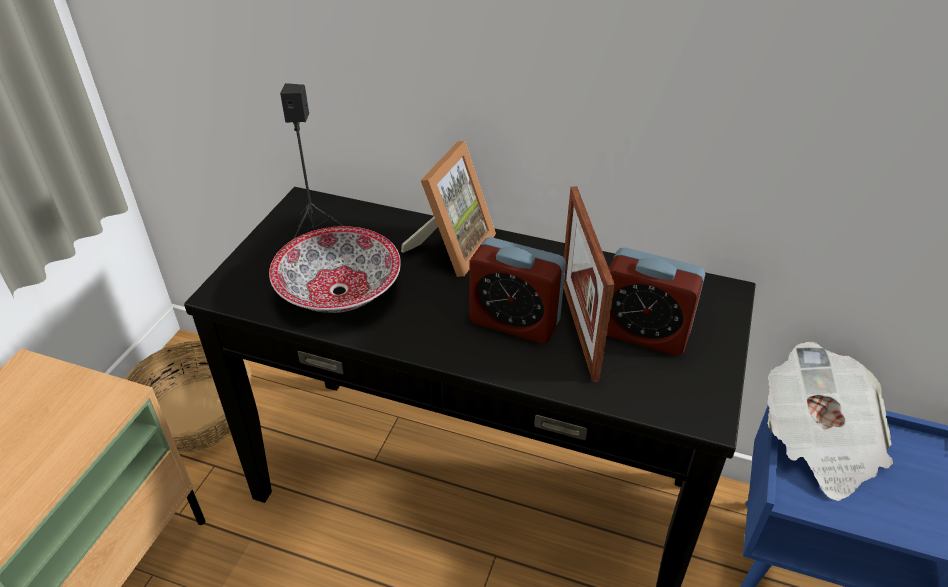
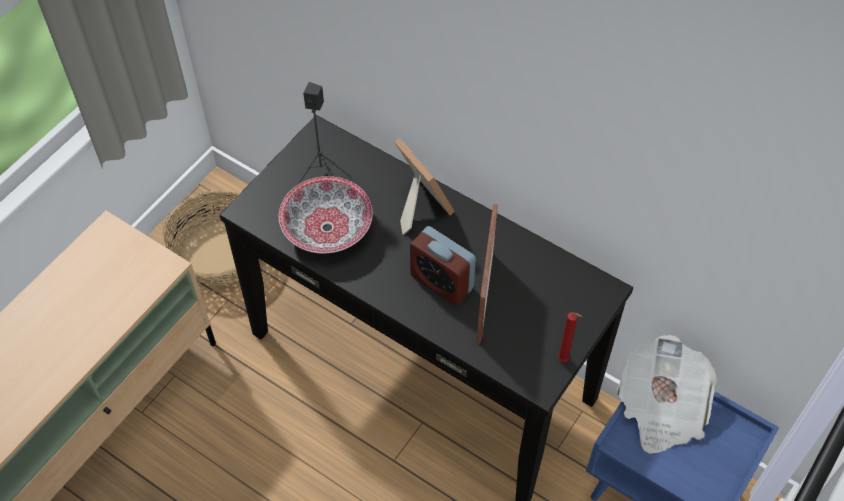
camera: 15 degrees right, 15 degrees up
(451, 248) = (418, 205): picture frame -> picture frame turned 75 degrees counterclockwise
(643, 333) = (528, 312): alarm clock -> none
(721, 379) = (564, 360): none -> red candle

